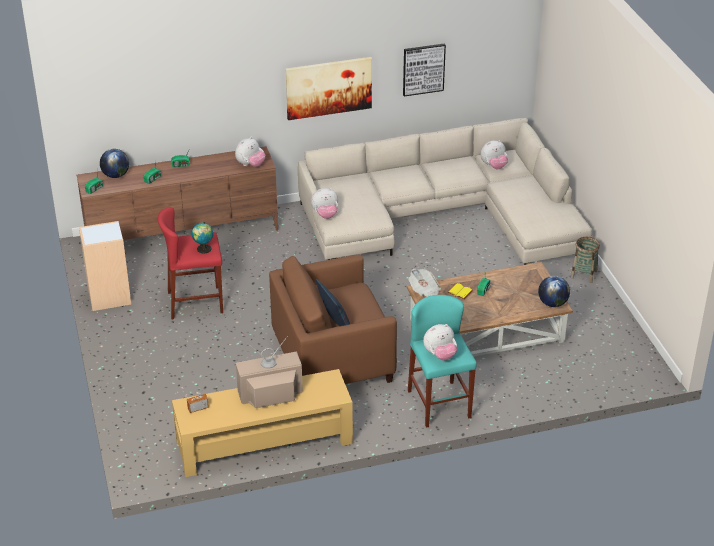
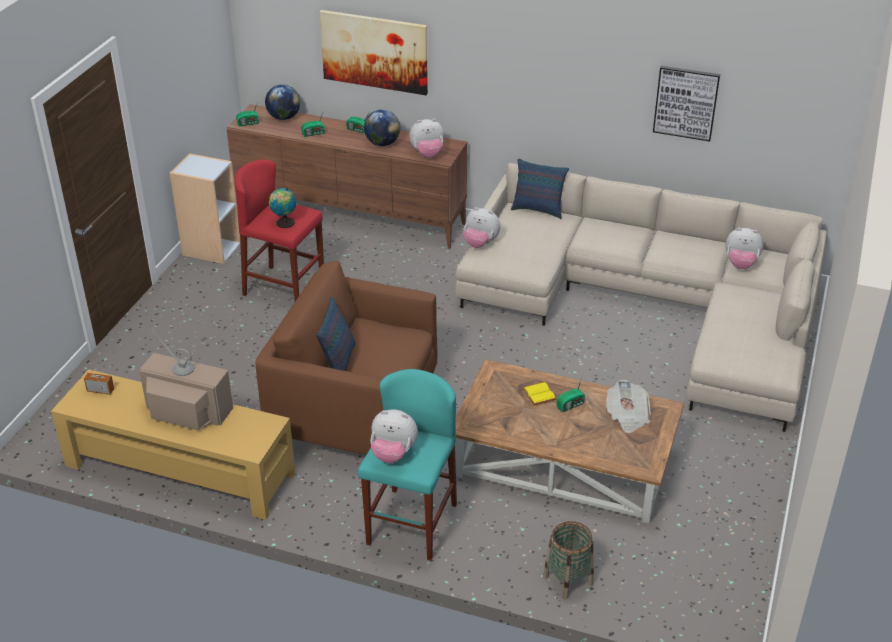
camera: 35 degrees right, 0 degrees up
(328, 87) = (554, 89): picture -> picture (374, 51)
(337, 178) = (538, 210): none -> blue pillow
(424, 291) = (497, 375): newspaper -> newspaper (627, 416)
(552, 303) = (642, 461): globe -> globe (382, 143)
(584, 274) = (764, 449): basket -> basket (568, 580)

